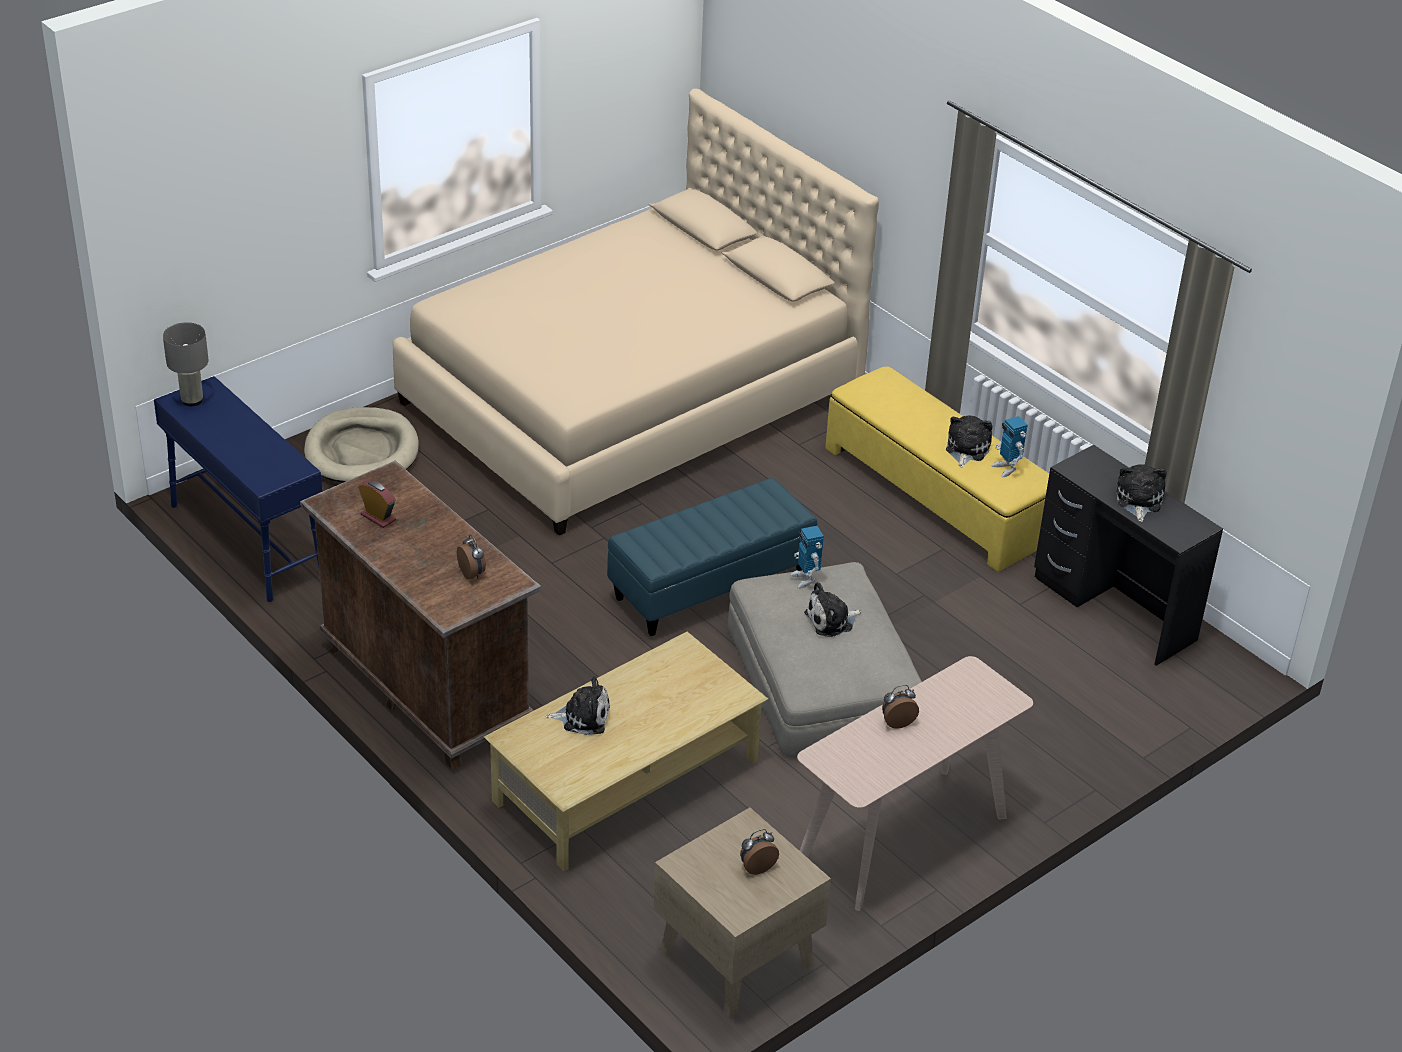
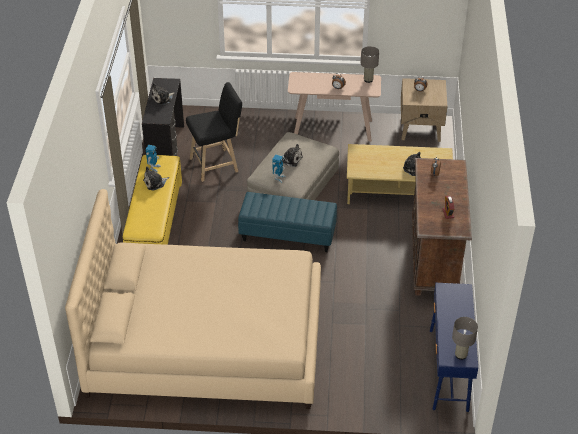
camera: 135 degrees left, 5 degrees up
(362, 451) = (355, 389): beige dog bed -> none
(865, 780) = (368, 80): none -> grey table lamp
(992, 633) = (216, 164): none -> black stool

